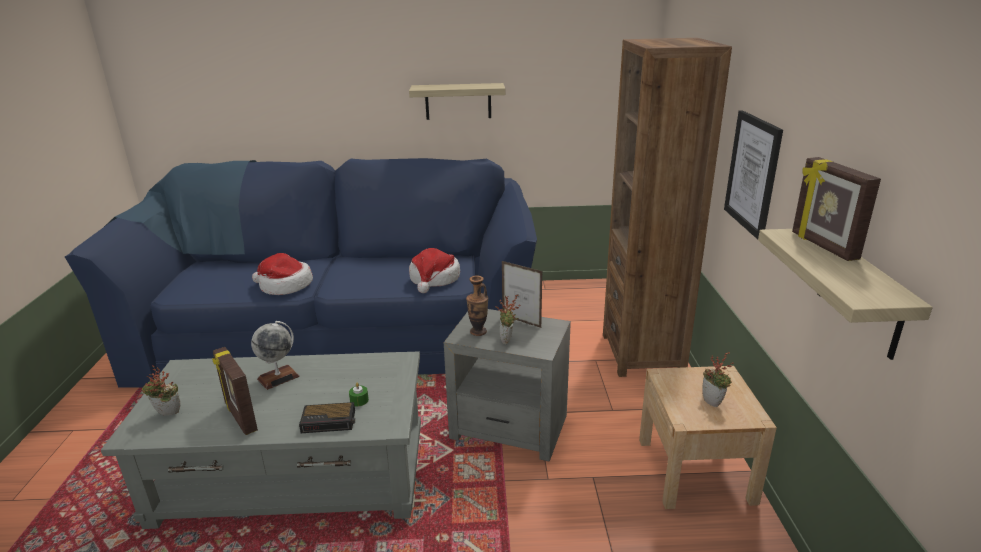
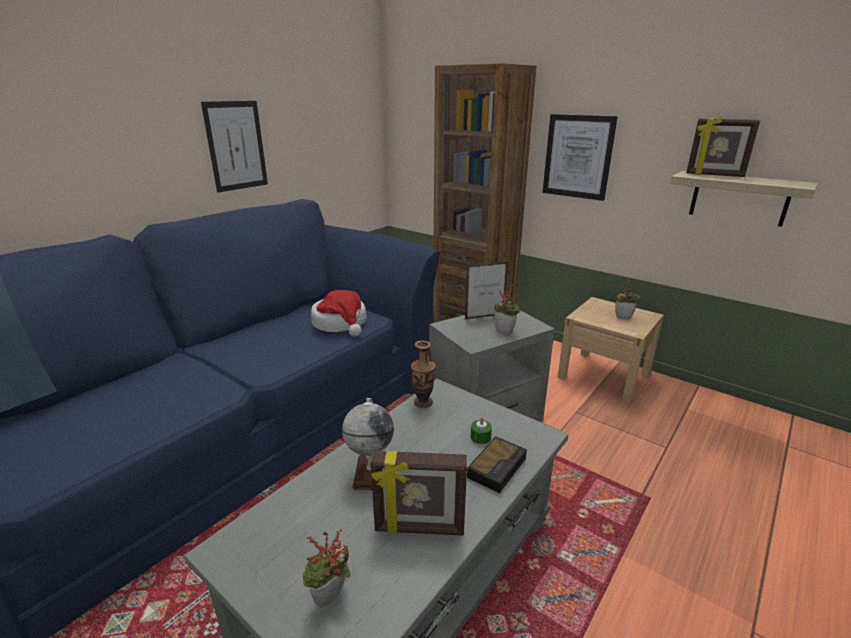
camera: 50 degrees left, 0 degrees up
(285, 286) = (190, 396): hat -> none
(458, 101) = (236, 146): shelf -> picture
(478, 332) = (475, 336): vase -> vase (423, 403)

